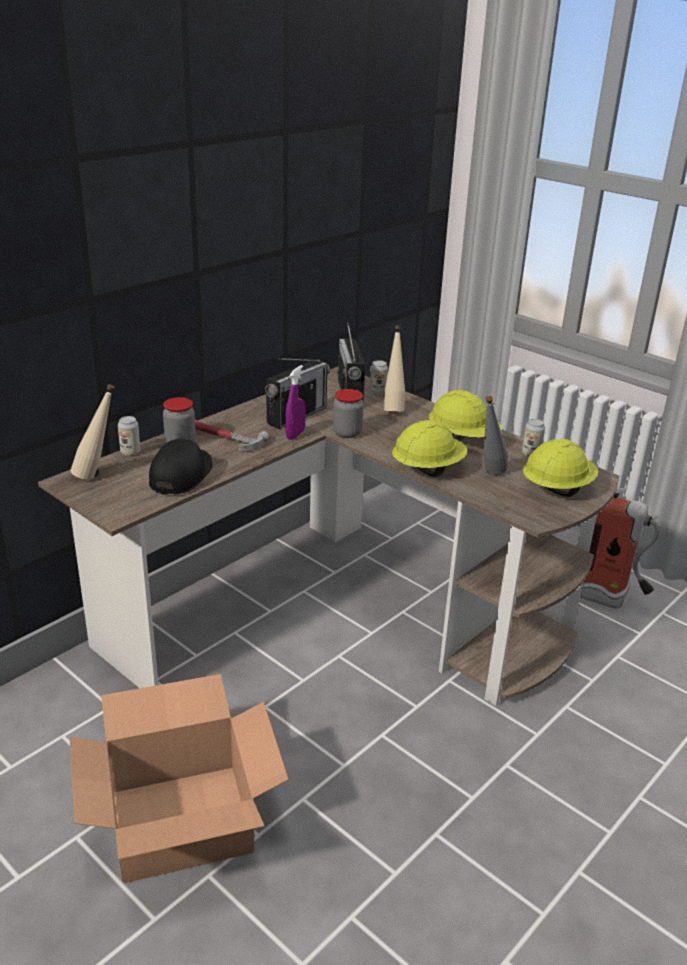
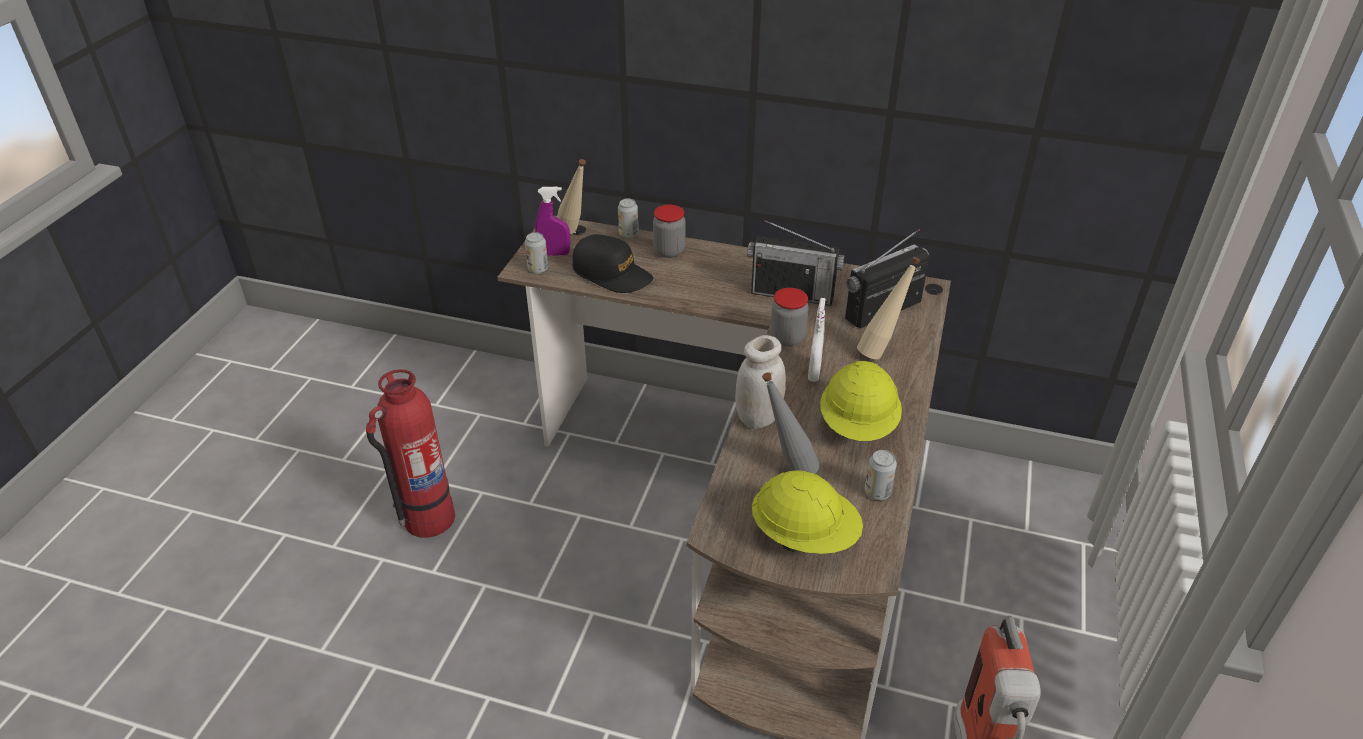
camera: 65 degrees right, 10 degrees up
(180, 820) = (428, 518): cardboard box -> fire extinguisher
(181, 475) = (612, 274): black cap -> black cap turned 45 degrees clockwise
(222, 437) = (701, 268): hammer -> none
(295, 435) = (749, 307): purple spray bottle -> purple spray bottle (554, 254)
(377, 392) = (911, 327): can -> can (538, 269)
(395, 436) = (814, 372): none -> white spray bottle
(427, 469) = (758, 418): yellow hard hat -> white jar

